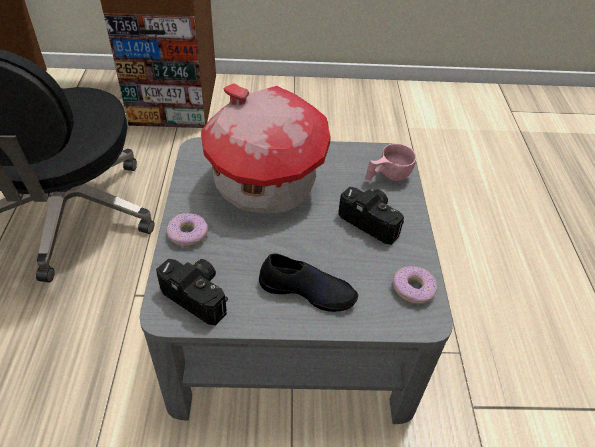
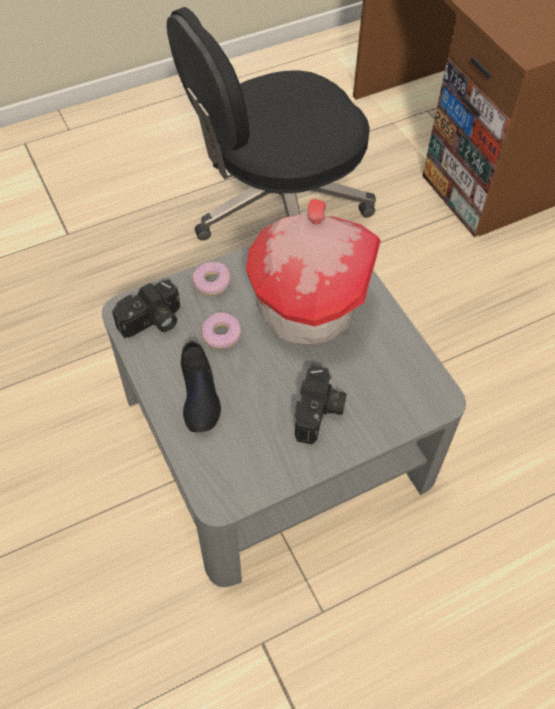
camera: 65 degrees right, 10 degrees up
(199, 295) = (152, 322): camera -> camera turned 45 degrees clockwise
(387, 176) = (398, 404): pink cup -> none
(413, 289) = (249, 478): donut -> donut (222, 335)

